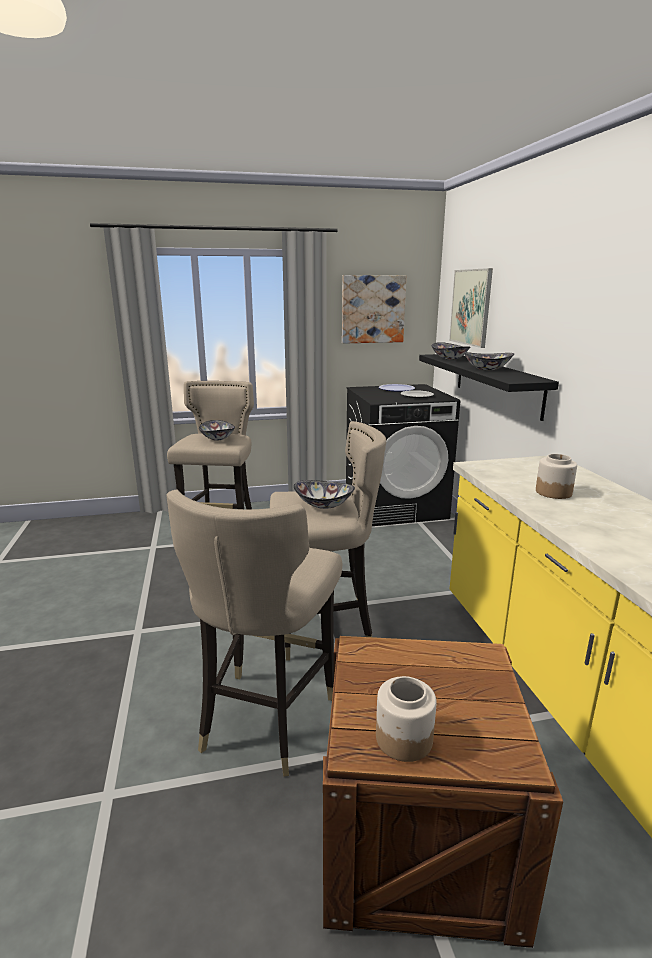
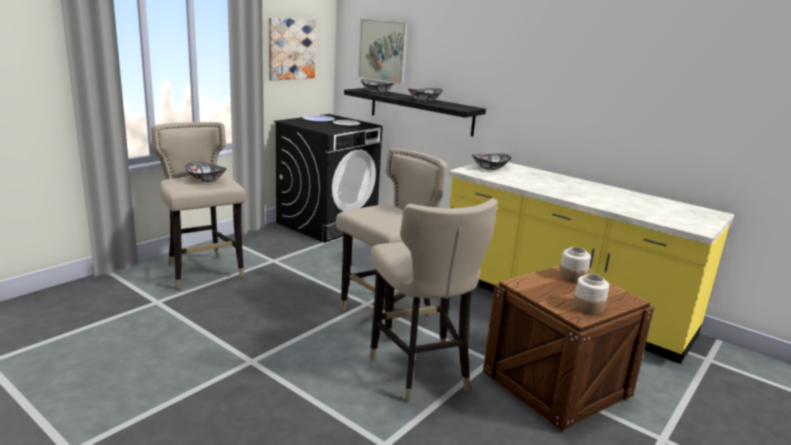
camera: 40 degrees left, 0 degrees up
(324, 504) = (395, 213): bowl -> bowl (489, 168)
(553, 492) = (527, 179): jar -> jar (572, 277)

